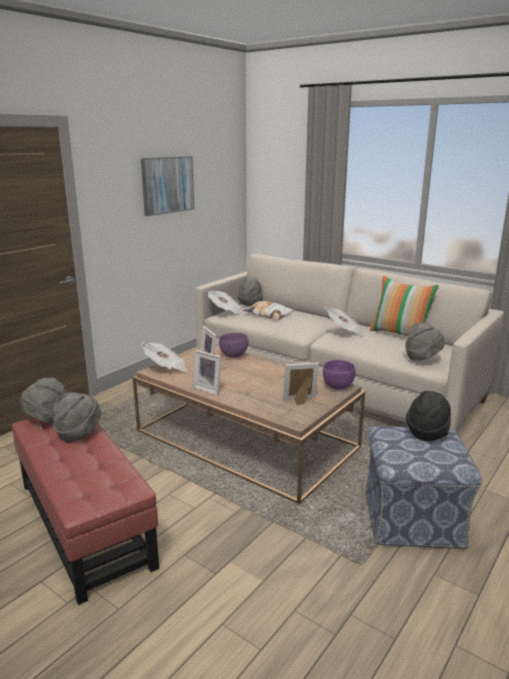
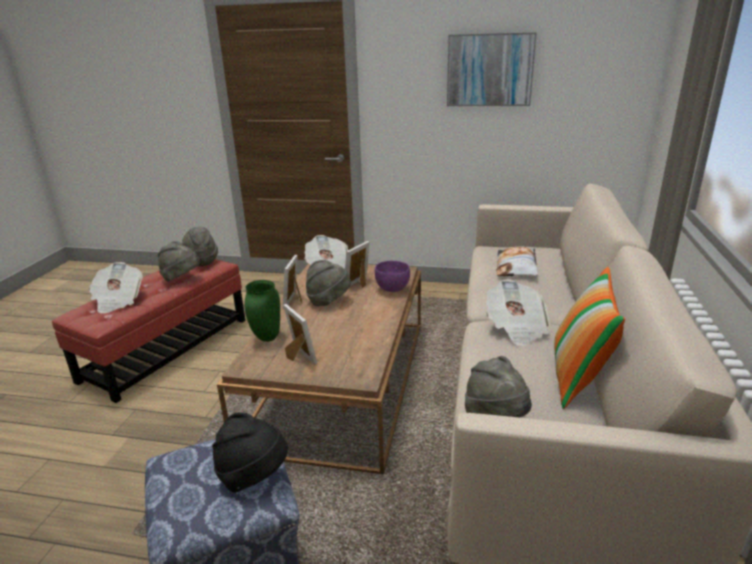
camera: 65 degrees right, 5 degrees up
(225, 311) = (497, 245): newspaper -> newspaper (118, 300)
(250, 303) = (546, 249): grey hat -> grey hat (328, 301)
(260, 407) = (267, 338): none -> green vase
(338, 386) = (359, 373): purple bowl -> none

